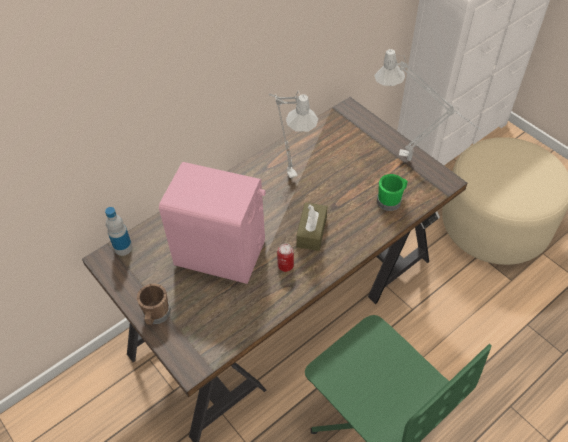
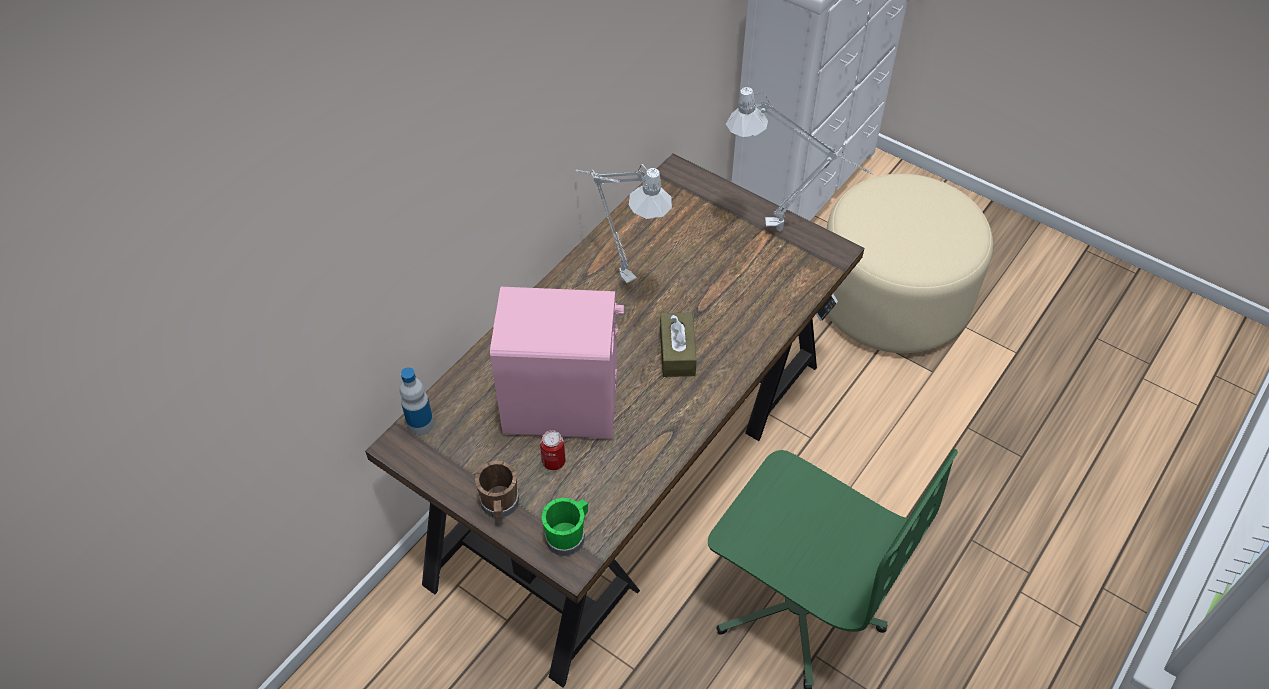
camera: 15 degrees left, 0 degrees up
(285, 266) = (656, 404): can -> can (553, 461)
(391, 200) = (771, 290): green mug -> green mug (568, 535)

